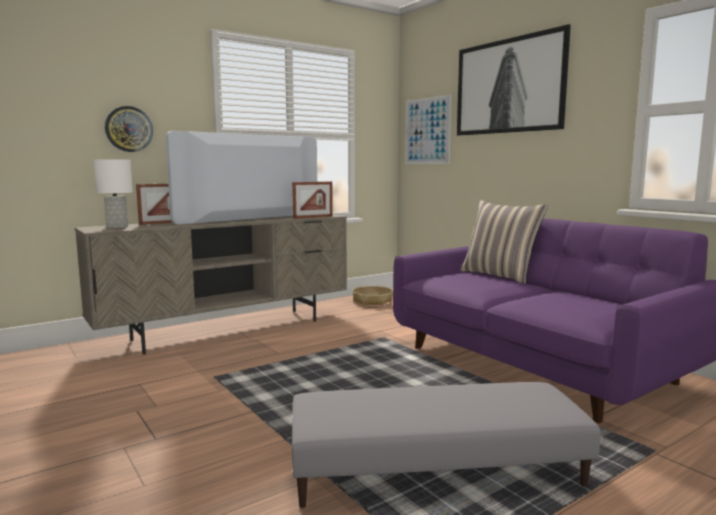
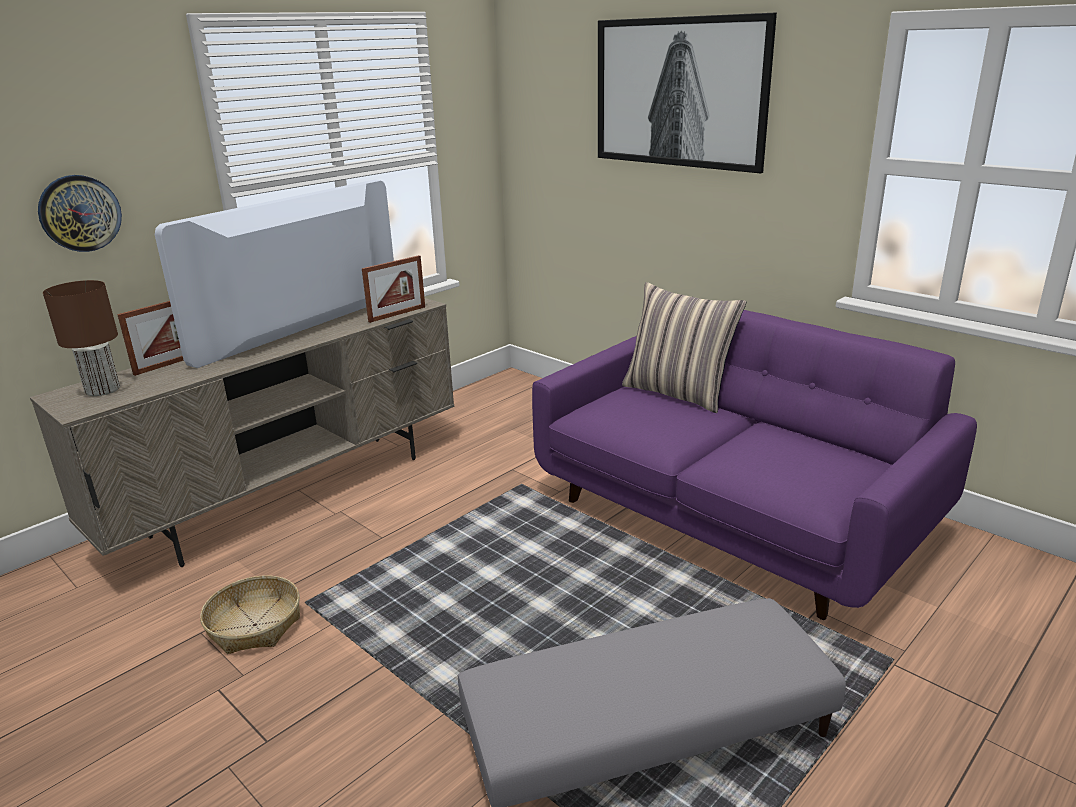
camera: 10 degrees left, 15 degrees up
(117, 227) = (103, 390): white table lamp -> brown table lamp
(372, 301) = (485, 403): basket -> basket (254, 625)
(427, 131) = (549, 142): picture -> none

